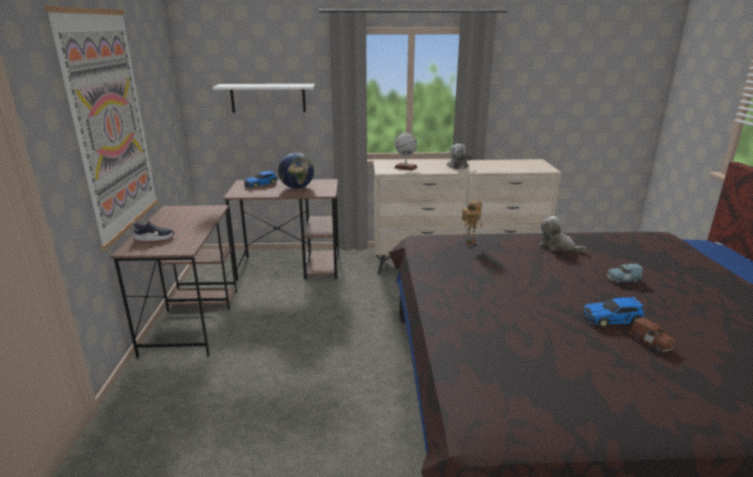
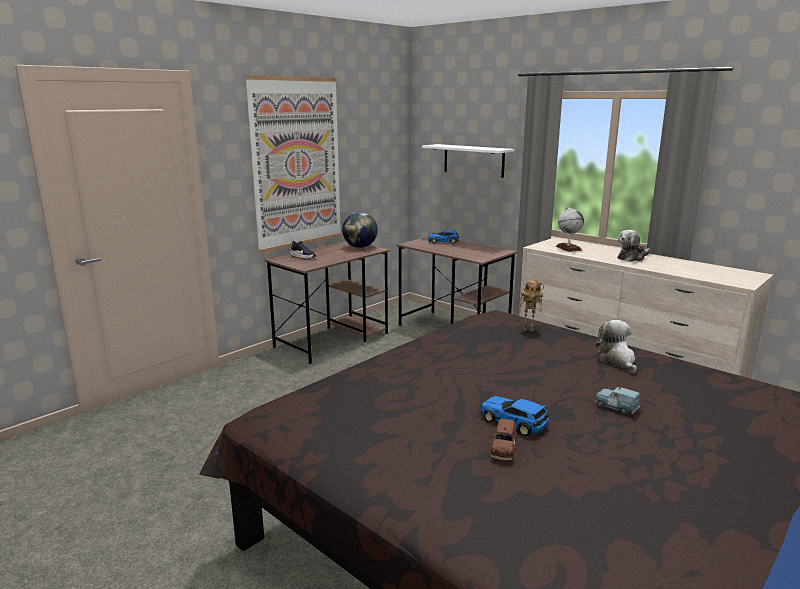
camera: 45 degrees right, 5 degrees down
(297, 188) = (465, 250): globe -> globe (360, 247)

